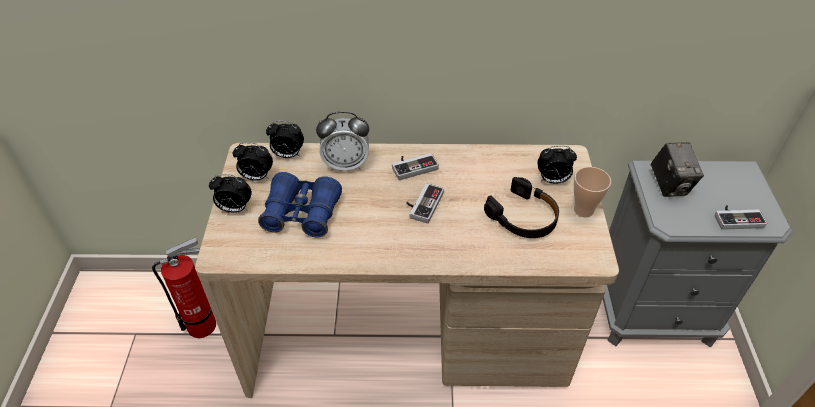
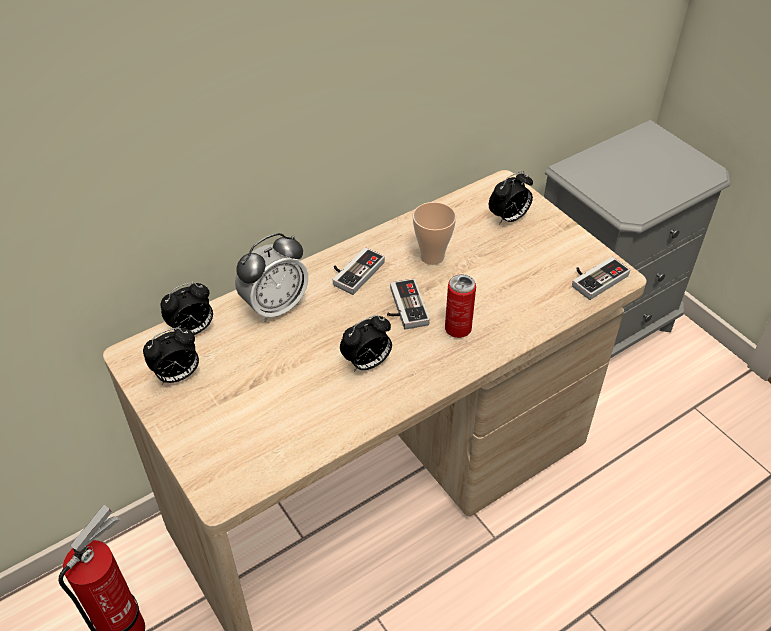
camera: 35 degrees left, 0 degrees up
(234, 209) = (187, 427): alarm clock -> alarm clock (367, 363)
(302, 214) = (278, 389): blue binoculars -> none
(445, 236) = (458, 329): none -> can
(523, 217) = (515, 269): black headphones -> none
(583, 210) = (563, 234): cup -> cup (432, 257)
(669, 185) = (601, 175): camera -> none
(737, 218) = (680, 180): game controller -> game controller (595, 277)

